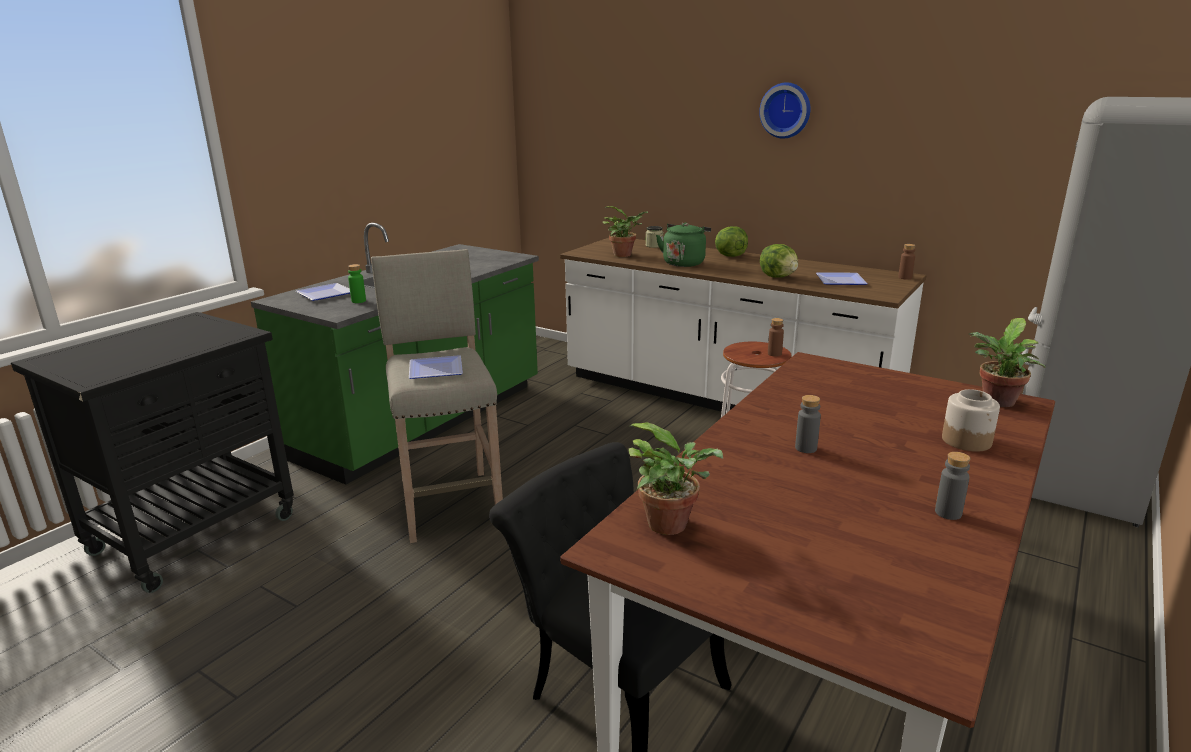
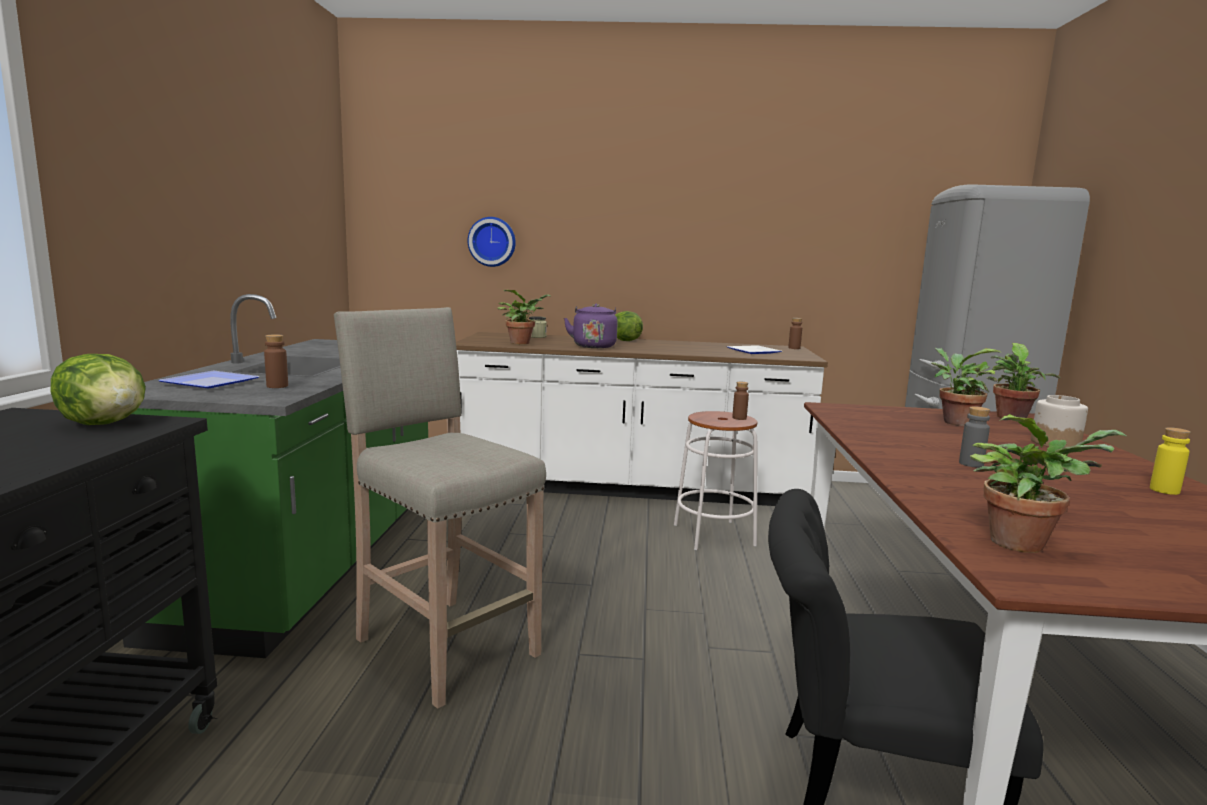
camera: 30 degrees left, 10 degrees down
(358, 301) = (277, 386): green bottle -> brown bottle
(434, 369) = (453, 455): plate -> none
(684, 263) = (593, 346): green kettle -> purple kettle
(778, 277) = (698, 351): lettuce -> lettuce (105, 423)
(786, 110) = (667, 201): wall clock -> wall clock (492, 242)
(909, 398) = (954, 422): none -> potted plant
(948, 513) = (1164, 490): grey bottle -> yellow bottle

